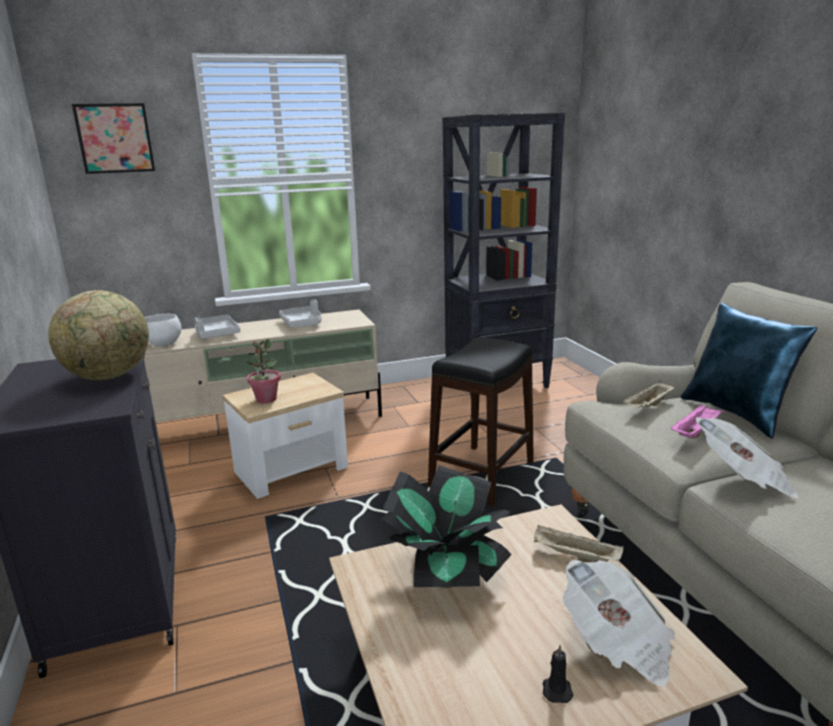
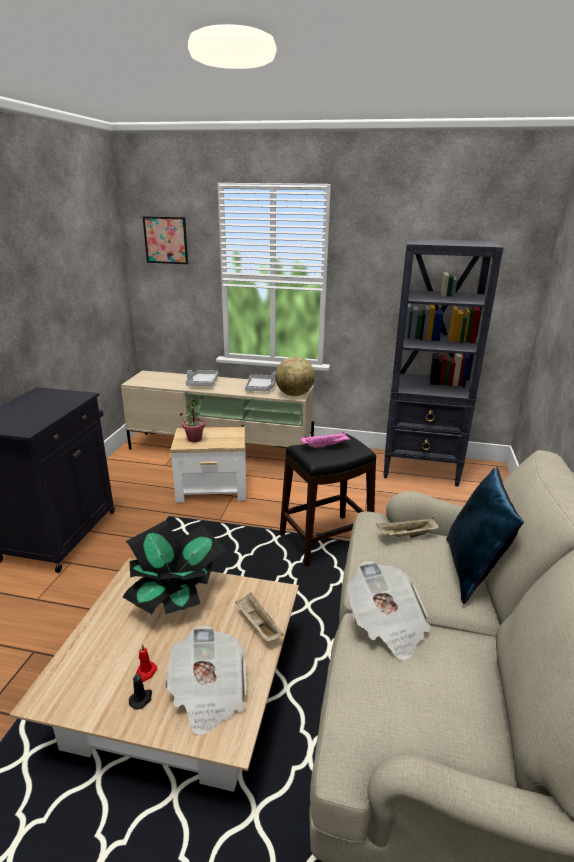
camera: 30 degrees right, 5 degrees up
(109, 376) = (56, 409): globe -> globe (295, 395)
(163, 344) = (166, 383): white bowl -> none
(523, 661) = (145, 673): none -> red candle
(695, 432) = (408, 572): pink tray -> pink tray (325, 446)

